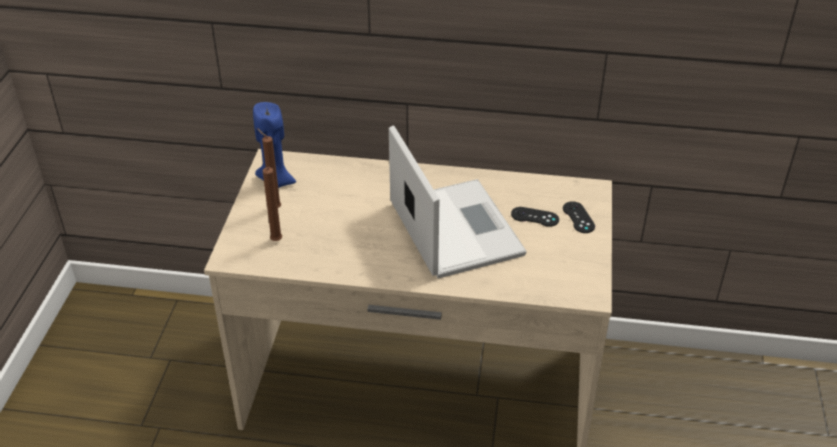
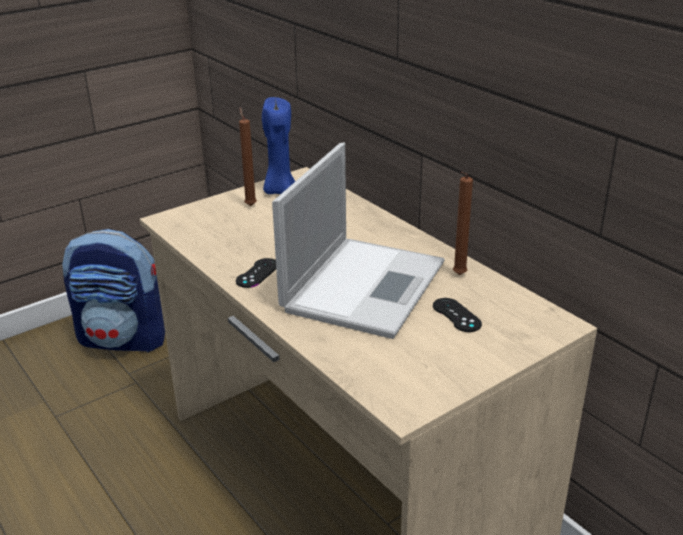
camera: 45 degrees right, 10 degrees down
(91, 400) = (124, 339): none -> backpack
(276, 242) = (213, 226): brown candle -> brown candle (458, 275)
(578, 217) = (503, 338): black game controller -> black game controller (257, 273)

